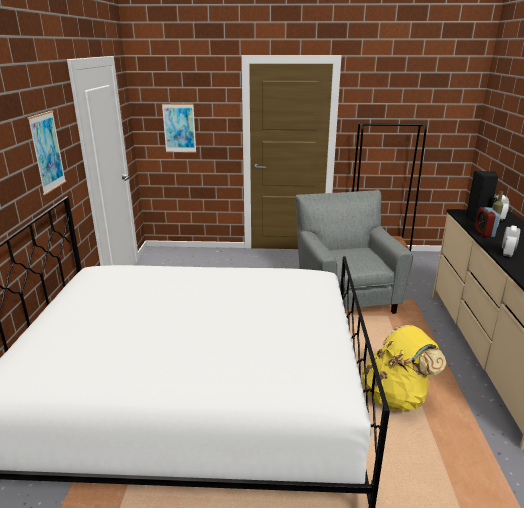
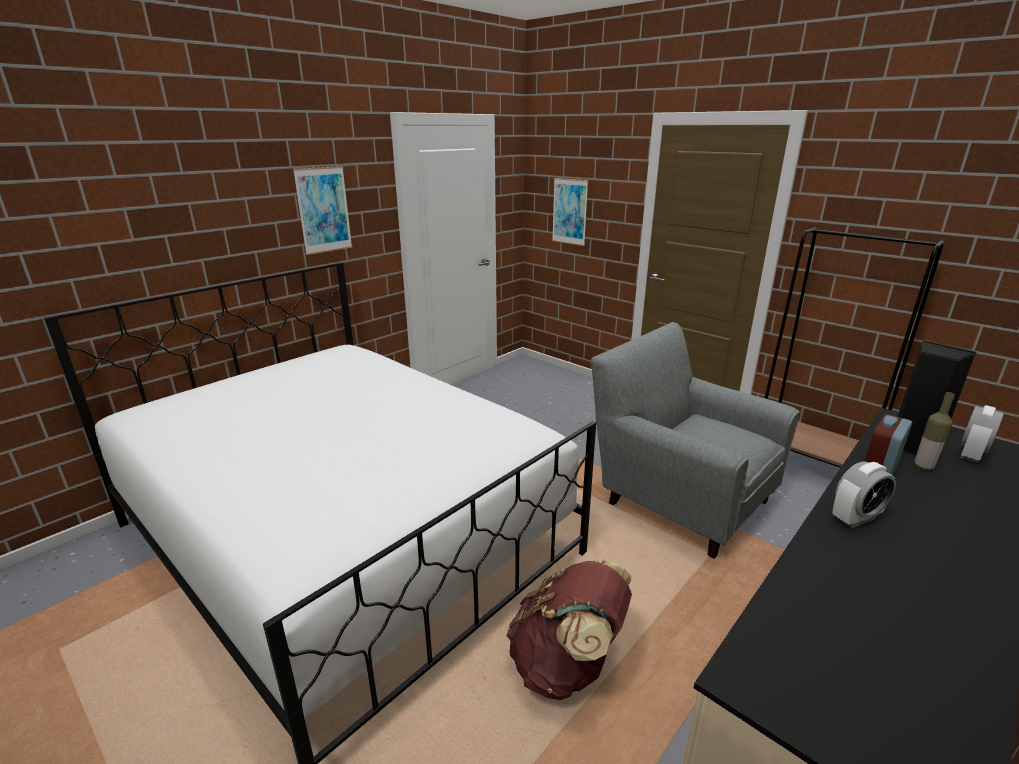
camera: 40 degrees right, 0 degrees up
(346, 297) = (681, 500): grey armchair -> grey armchair turned 75 degrees counterclockwise
(395, 395) = (566, 665): yellow backpack -> brown backpack

